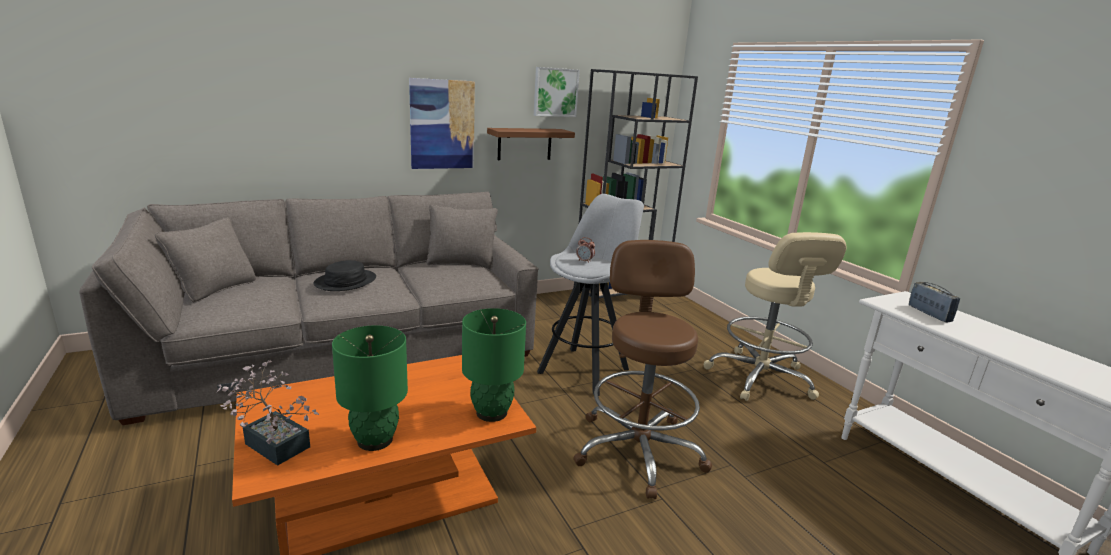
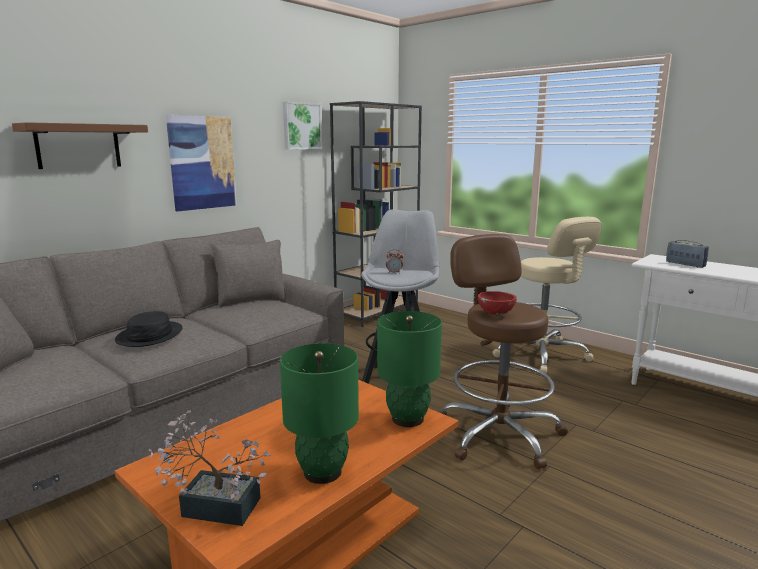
camera: 20 degrees left, 5 degrees down
(524, 144) = (279, 178): brown shelf -> brown shelf (78, 146)
(636, 328) = (495, 314): none -> red bowl

